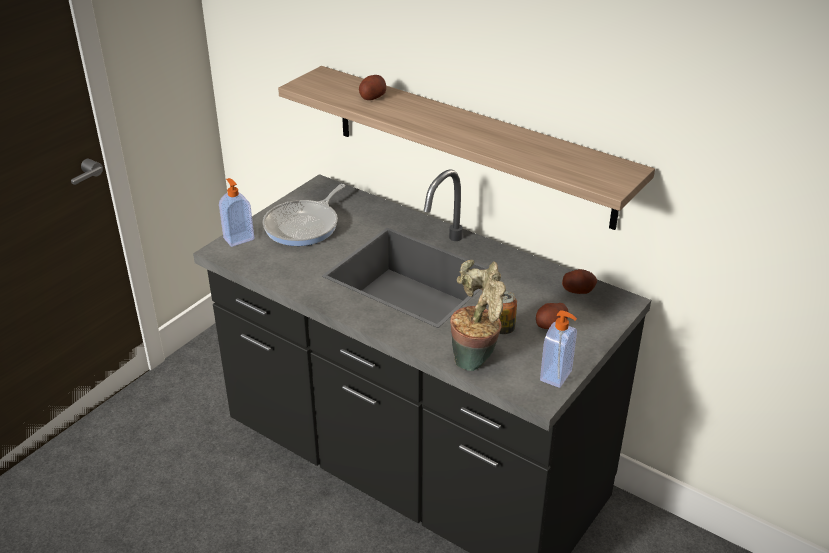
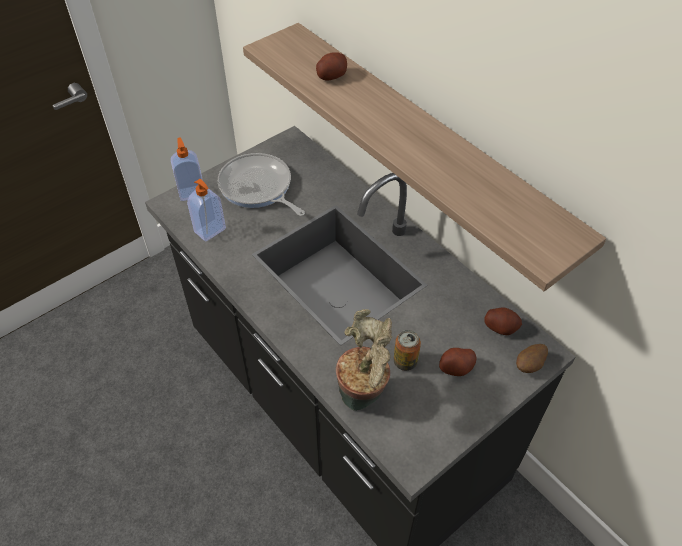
camera: 15 degrees right, 15 degrees up
(304, 226) = (258, 188): frying pan -> frying pan turned 90 degrees clockwise
(557, 376) = (439, 438): soap dispenser -> soap dispenser (210, 231)
(614, 312) = (529, 365): none -> potato

